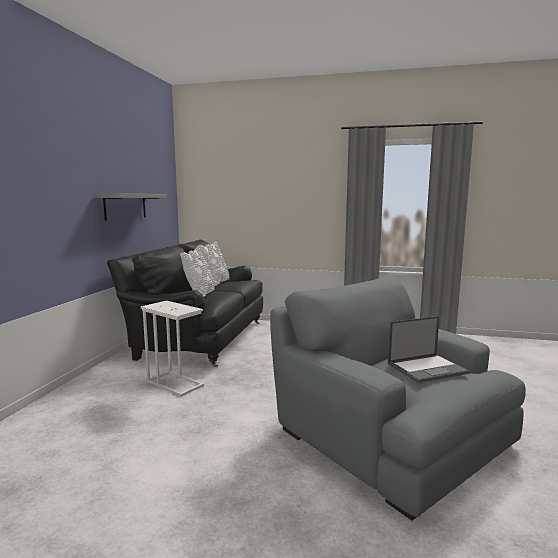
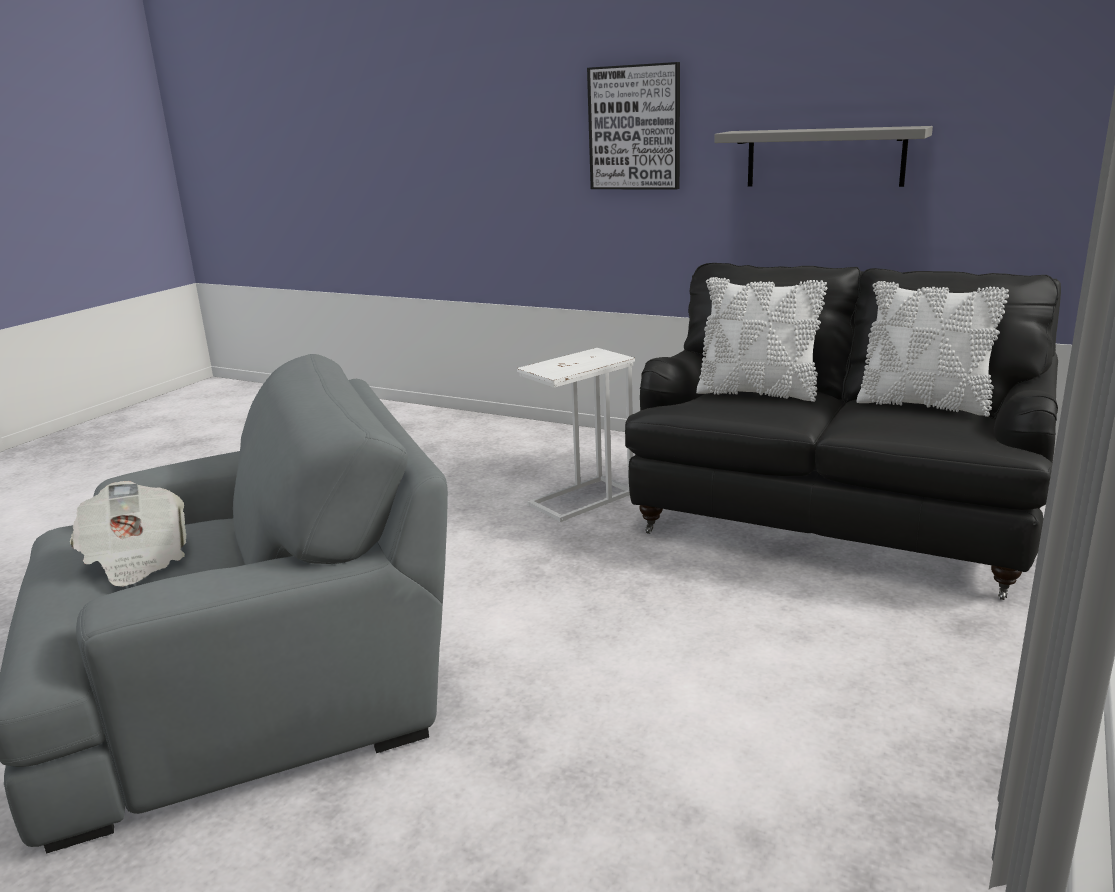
camera: 105 degrees right, 10 degrees up
(56, 189) = (635, 128): none -> picture
(427, 368) = (136, 559): laptop -> newspaper

